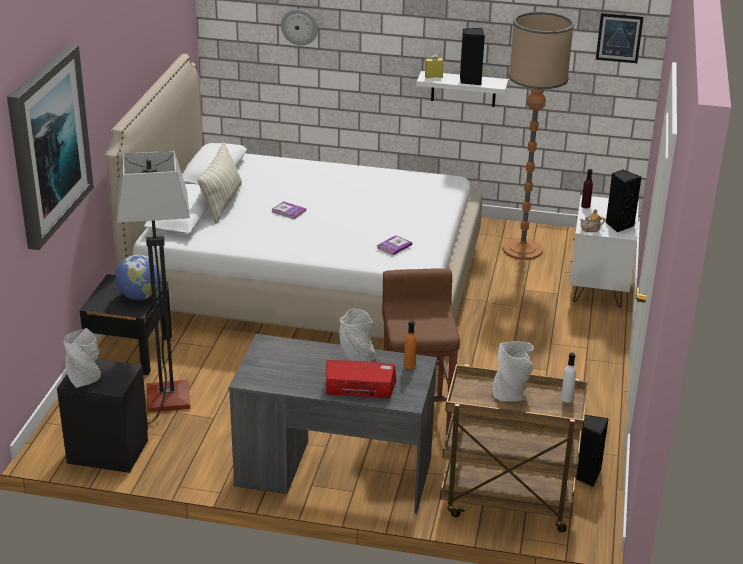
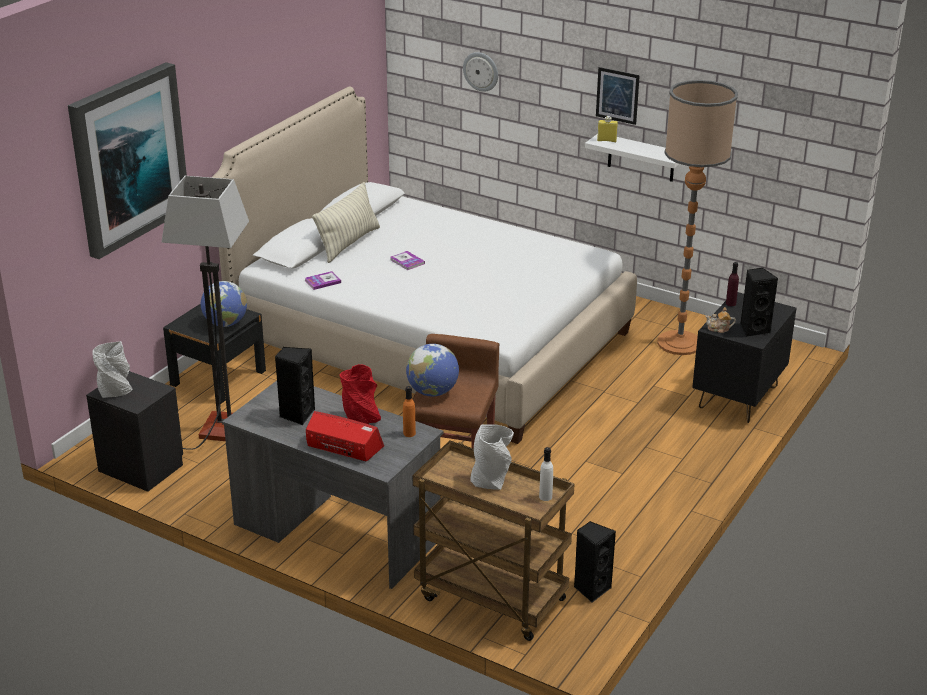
camera: 20 degrees right, 0 degrees up
(357, 360) = (361, 419): grey vase -> red vase
(394, 246) = (488, 313): book -> book (322, 281)
(403, 324) = (432, 392): none -> globe
(470, 81) = (643, 149): black speaker -> black speaker (296, 414)
(598, 288) = (738, 398): white nightstand -> black nightstand
(619, 38) = (806, 120): picture -> picture (617, 95)

